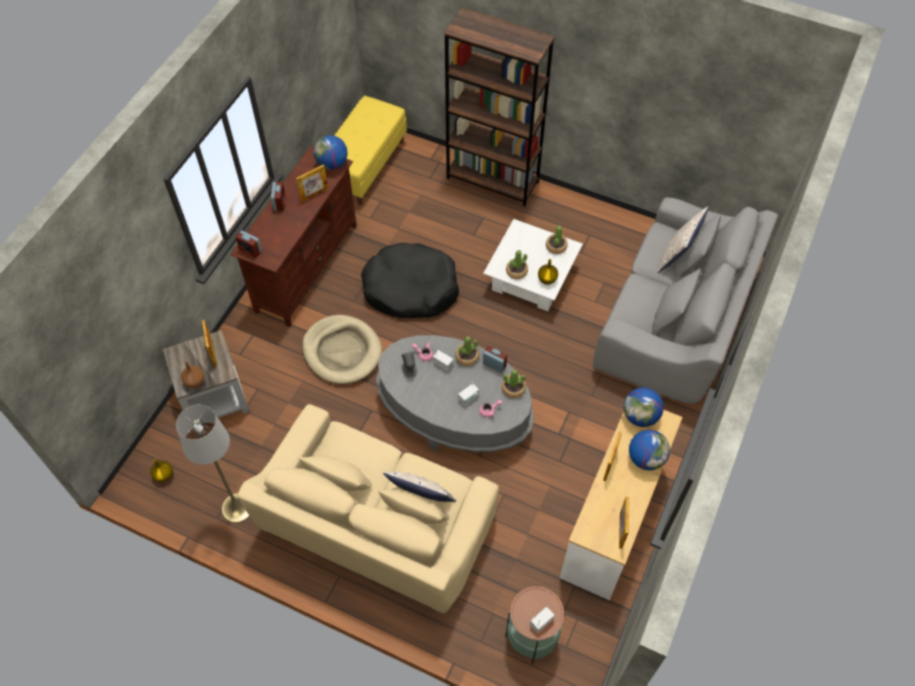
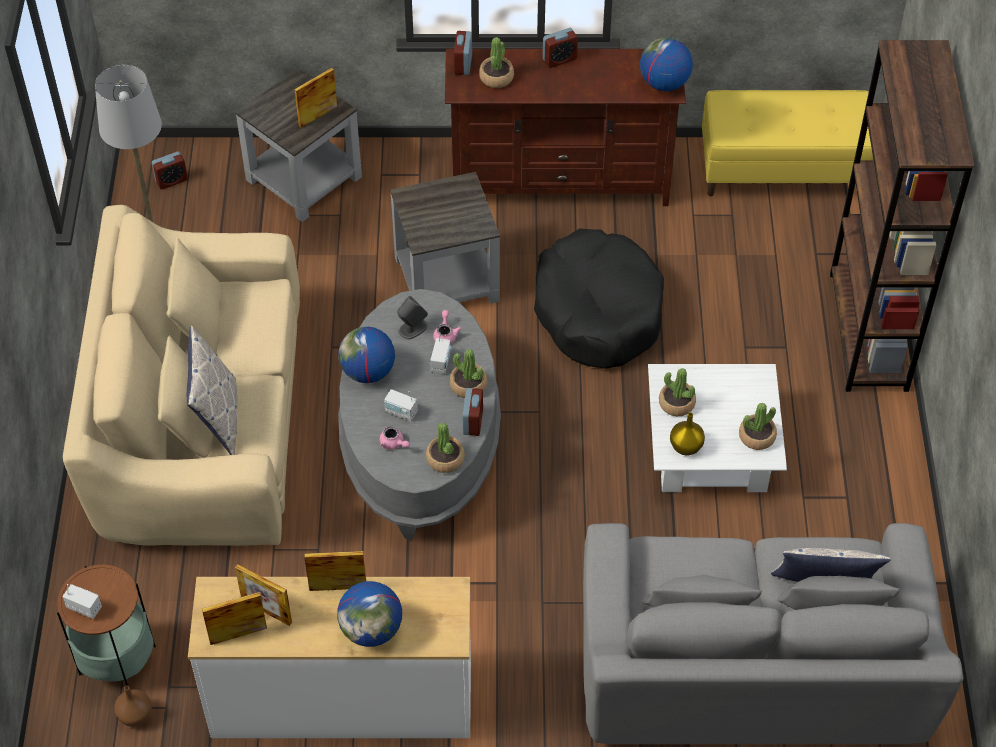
camera: 65 degrees right, 5 degrees down
(164, 475) = (171, 180): yellow vase -> alarm clock
(195, 381) = (267, 117): brown vase -> brown vase (136, 715)
(273, 238) = (496, 78): none -> potted plant
(314, 194) = (597, 87): picture frame -> picture frame (266, 611)
(342, 351) = (447, 277): beige dog bed -> grey side table
(640, 416) = (440, 600): globe -> globe (368, 372)

